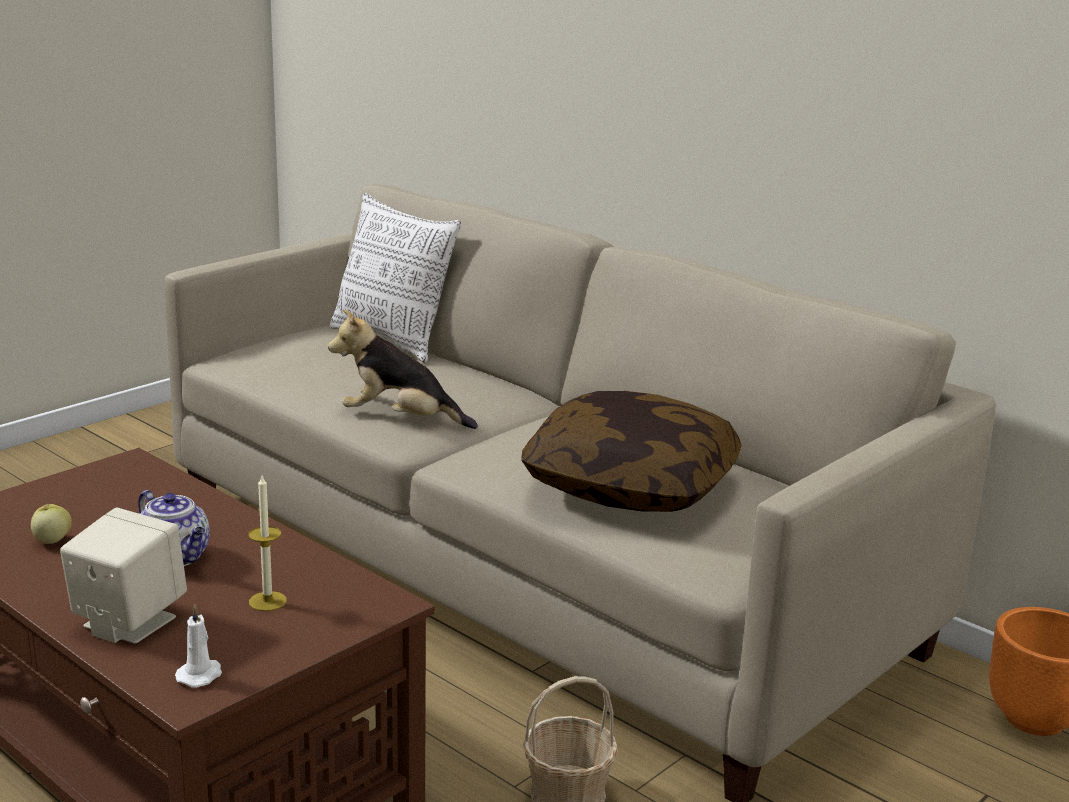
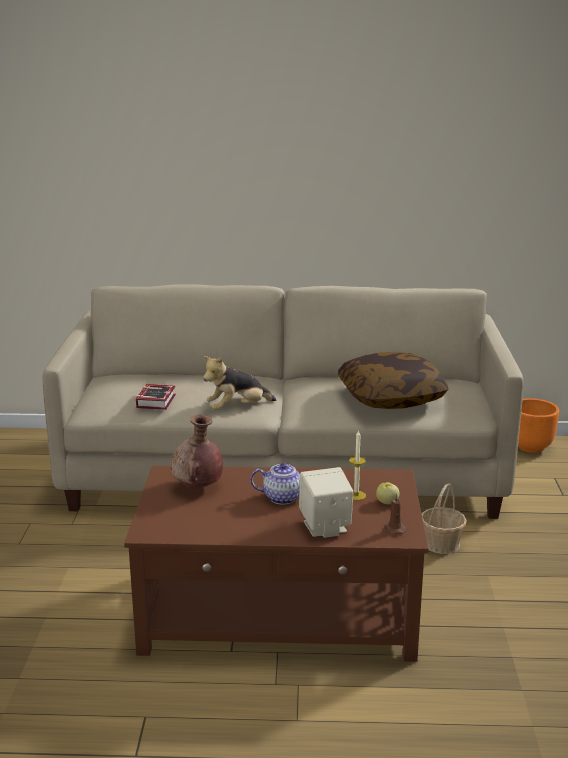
camera: 40 degrees left, 0 degrees up
(52, 541) = (216, 516): apple -> apple (387, 502)
(117, 496) = (197, 487): none -> brown vase
(201, 675) = (394, 529): white candle -> brown candle
(309, 370) = (157, 400): none -> book
(392, 341) = (158, 374): pillow -> none

